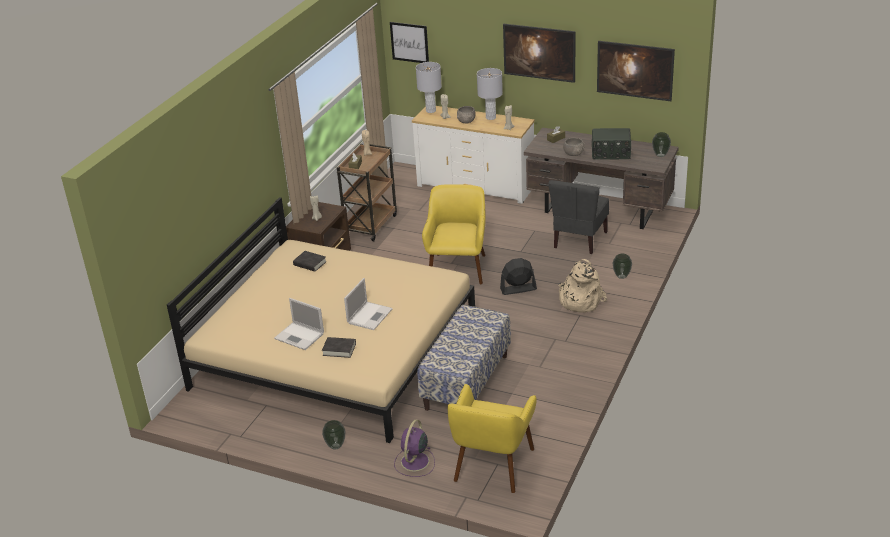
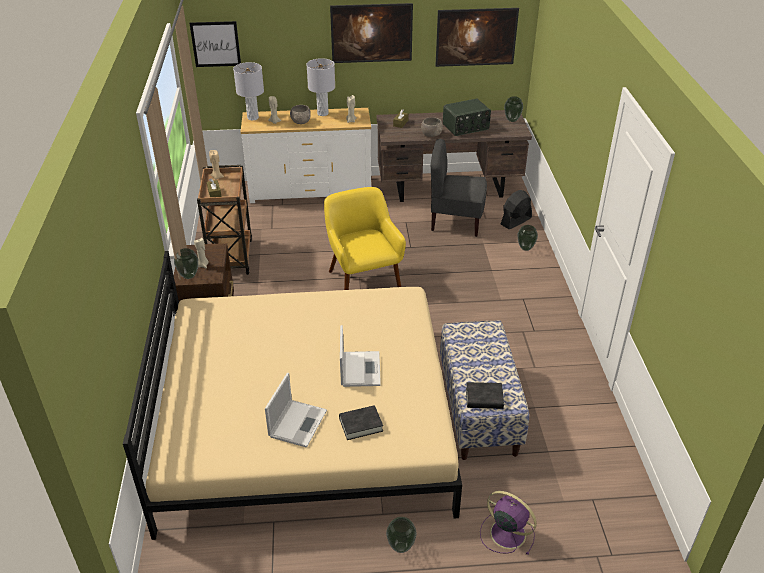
camera: 30 degrees left, 5 degrees up
(300, 336) = (298, 422): laptop -> laptop turned 75 degrees counterclockwise
(301, 223) = (189, 276): none -> vase
(310, 264) = (236, 323): black book -> black book (484, 398)
(414, 462) = (506, 533): purple fan -> purple fan turned 135 degrees clockwise
(492, 465) = (589, 503): yellow armchair -> none
(518, 289) = (441, 287): black fan -> black fan (515, 221)
(579, 240) = (455, 222): grey chair -> grey chair turned 105 degrees clockwise
(579, 300) = (509, 283): beige backpack -> none

